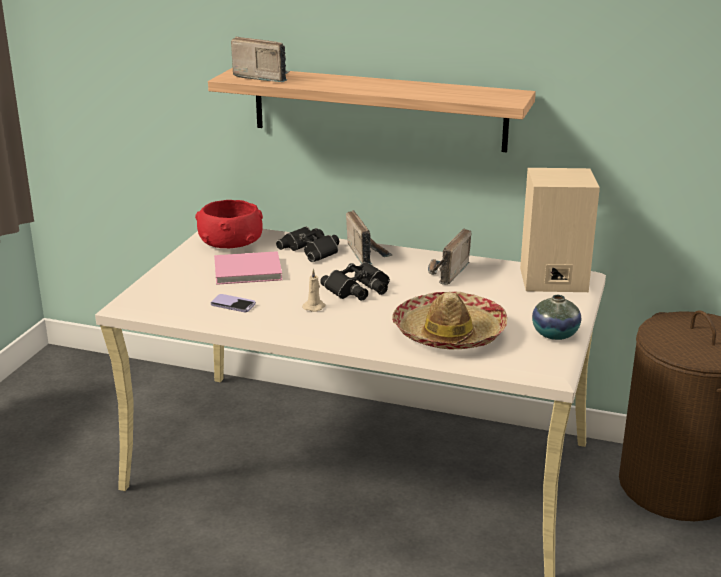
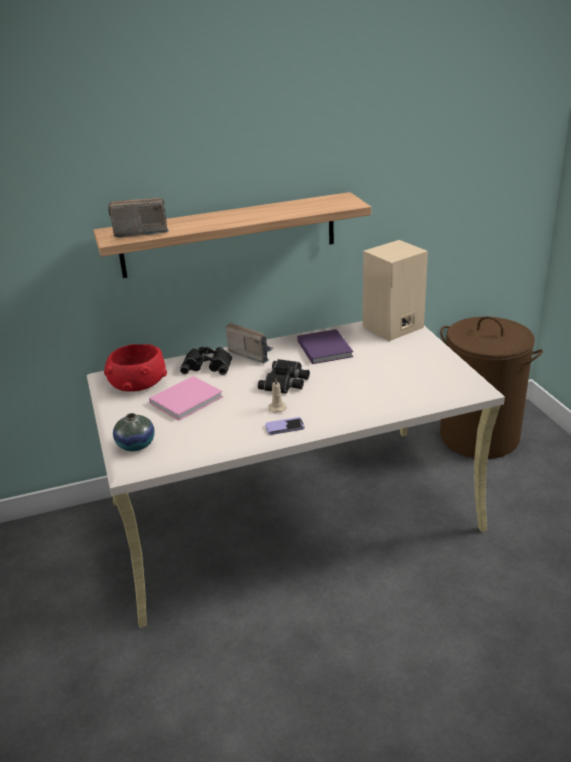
camera: 35 degrees left, 5 degrees up
(233, 304) = (216, 431): phone -> phone (284, 427)
(445, 273) = (324, 348): radio -> purple book
(449, 333) = (389, 389): hat -> none
(555, 334) = (447, 363): vase -> vase (136, 445)

